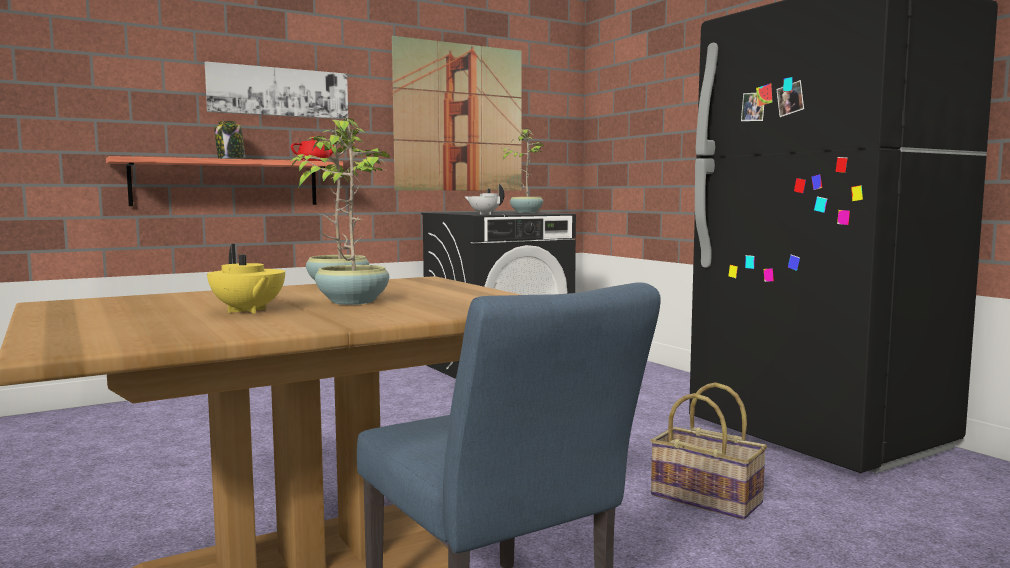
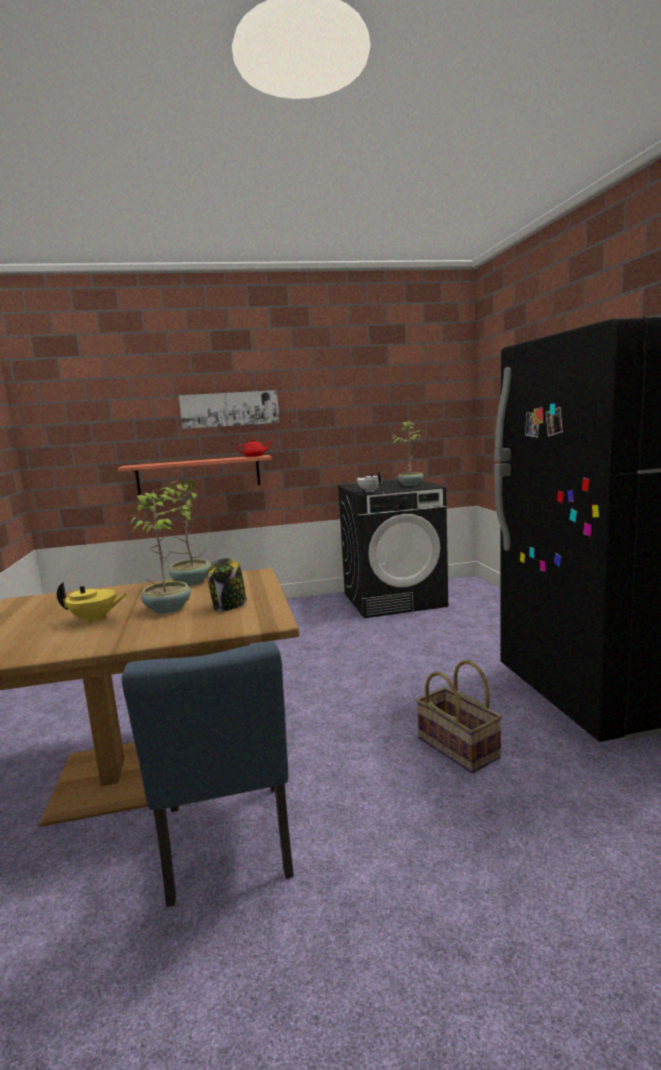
camera: 20 degrees right, 5 degrees up
(231, 159) = (197, 460): jar -> jar (229, 606)
(248, 311) = (95, 619): yellow teapot -> yellow teapot turned 75 degrees counterclockwise
(459, 118) = (366, 411): picture -> none

